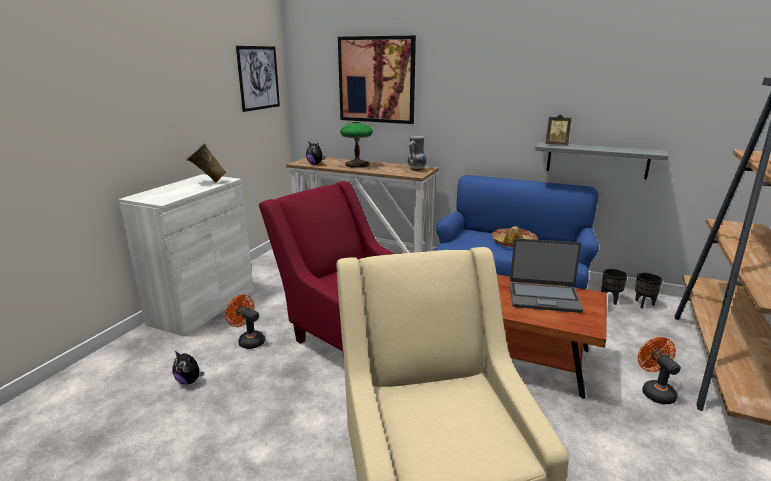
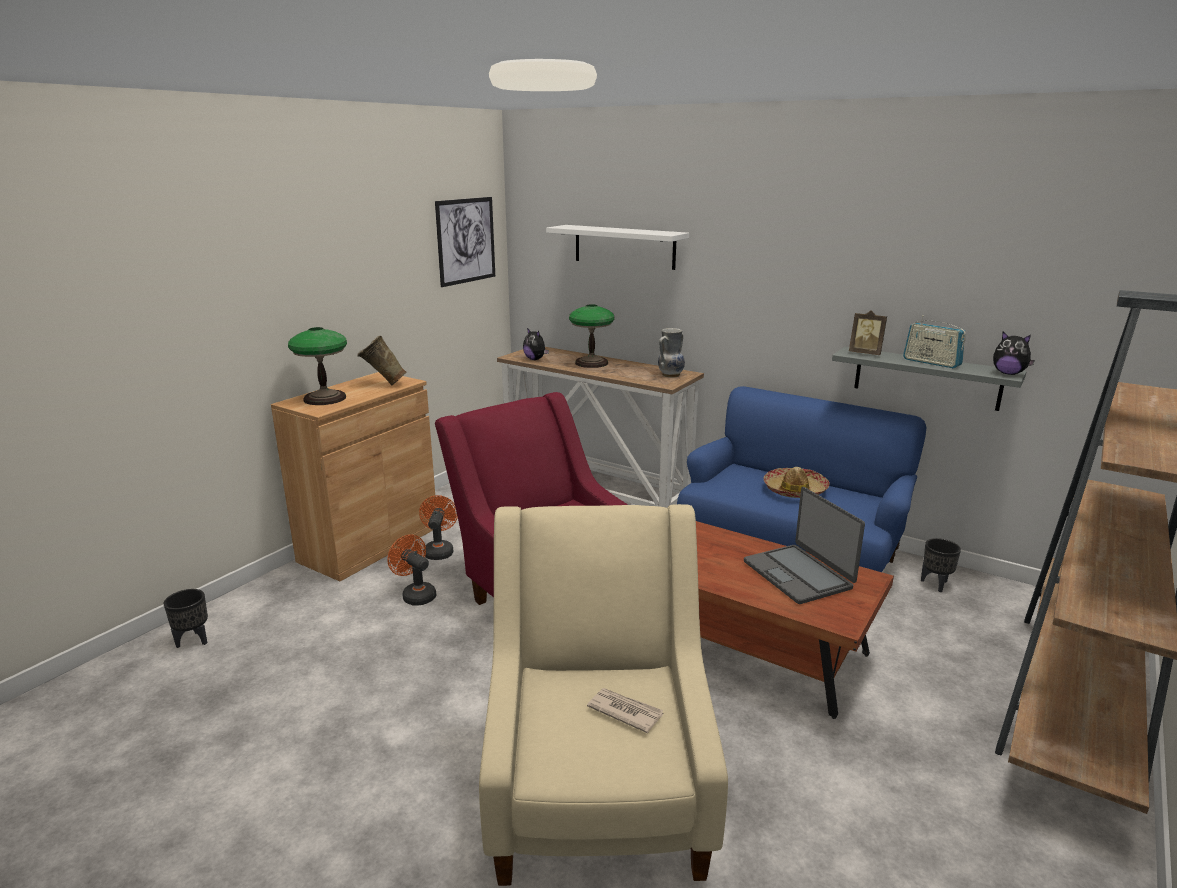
camera: 10 degrees right, 0 degrees up
(163, 193) = (324, 398): none -> table lamp
(189, 381) = (334, 638): plush toy -> plush toy (1008, 373)
(203, 306) = (369, 544): white cabinet -> brown cabinet
(376, 80) = (624, 246): picture -> white shelf
(466, 412) = (625, 711): none -> newspaper
(544, 297) = (798, 574): laptop -> laptop turned 45 degrees clockwise
(603, 148) = (931, 362): none -> radio
(644, 304) = (985, 596): black planter -> black planter (193, 641)
(654, 391) = (942, 721): orange fan -> orange fan (439, 550)

